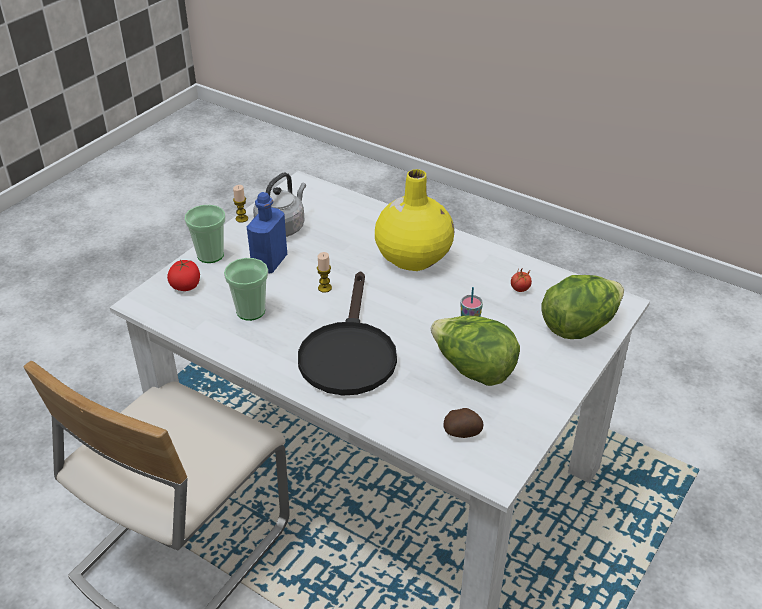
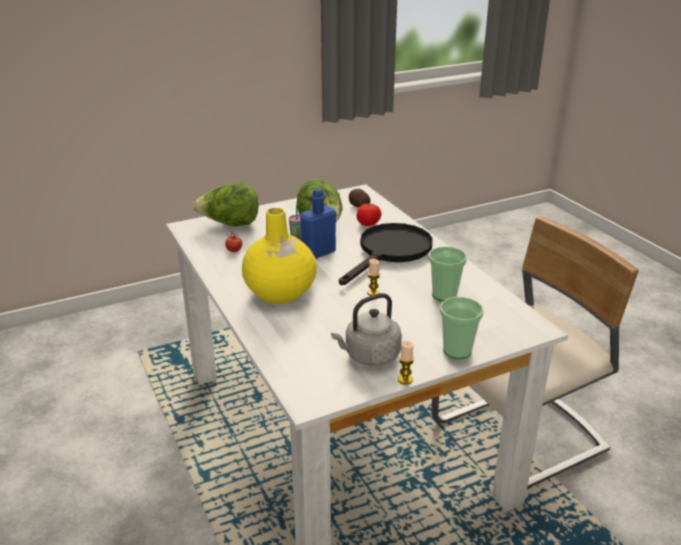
camera: 150 degrees left, 10 degrees down
(186, 286) = (492, 330): tomato -> tomato (368, 223)
(269, 262) = (405, 326): blue bottle -> blue bottle (318, 252)

